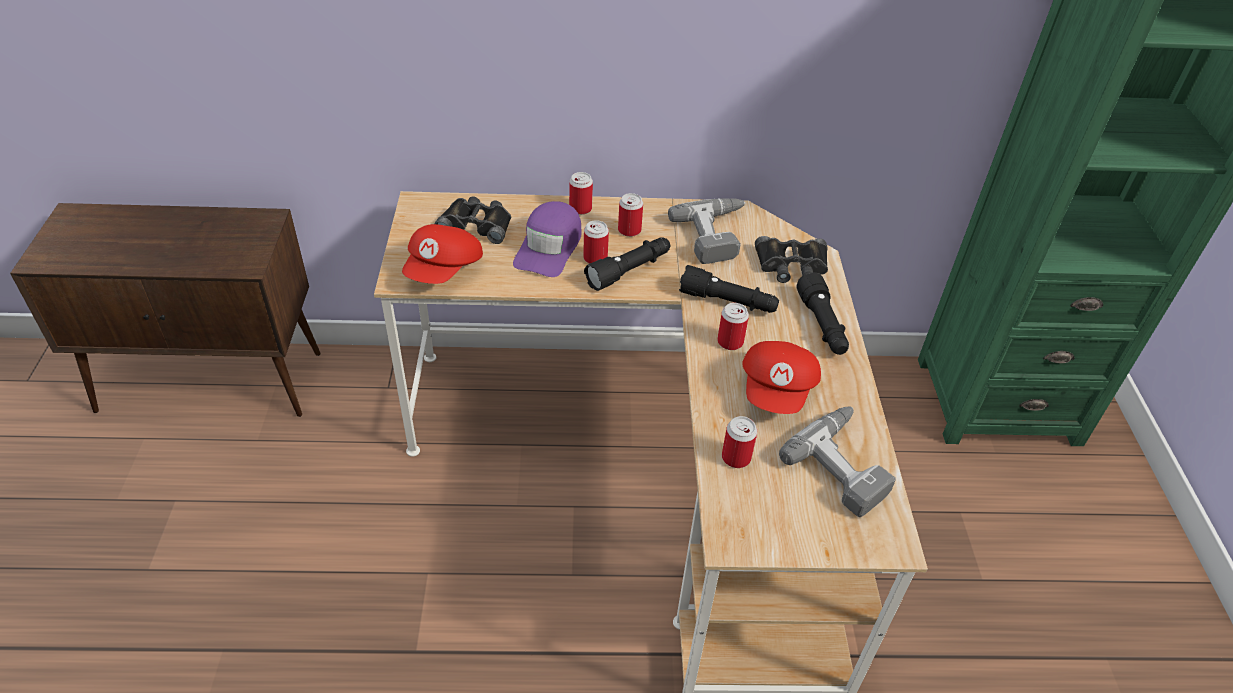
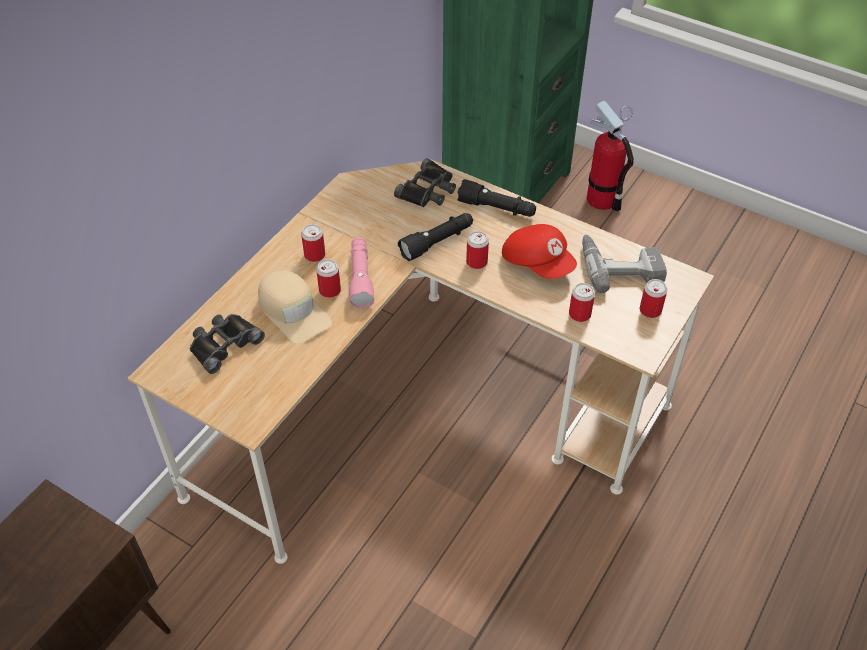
camera: 55 degrees left, 5 degrees up
(444, 270) = (264, 390): red cap -> none
(549, 247) = (293, 311): purple cap -> beige cap
(580, 208) = (262, 271): can -> can (650, 310)
(629, 271) = (360, 278): black flashlight -> pink flashlight
(717, 235) = (363, 210): power drill -> none
(1081, 495) = (602, 199): none -> fire extinguisher

